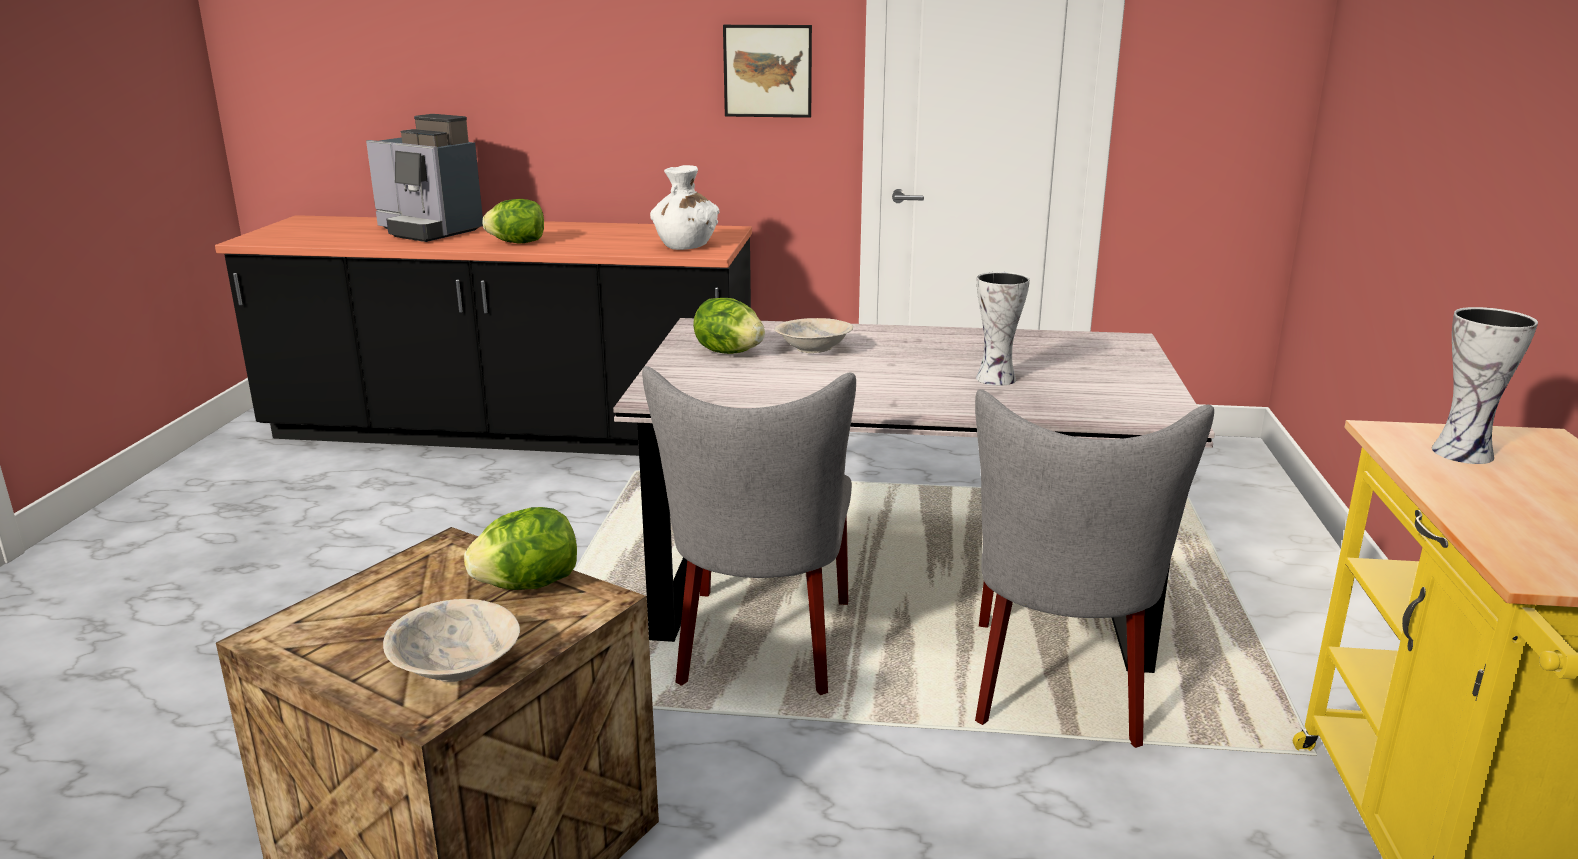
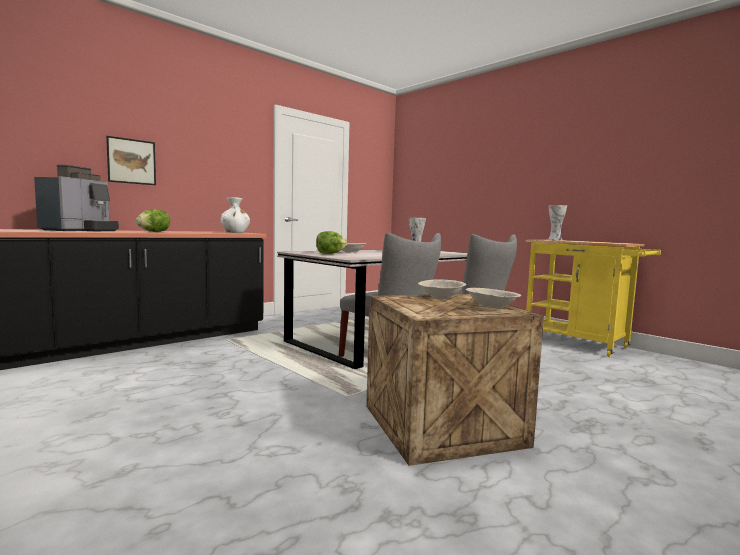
camera: 50 degrees left, 15 degrees down
(429, 231) = (80, 230): coffee machine -> coffee machine turned 60 degrees counterclockwise
(528, 585) = (441, 297): lettuce -> beige bowl
(767, 71) = (238, 167): picture -> picture (131, 161)

